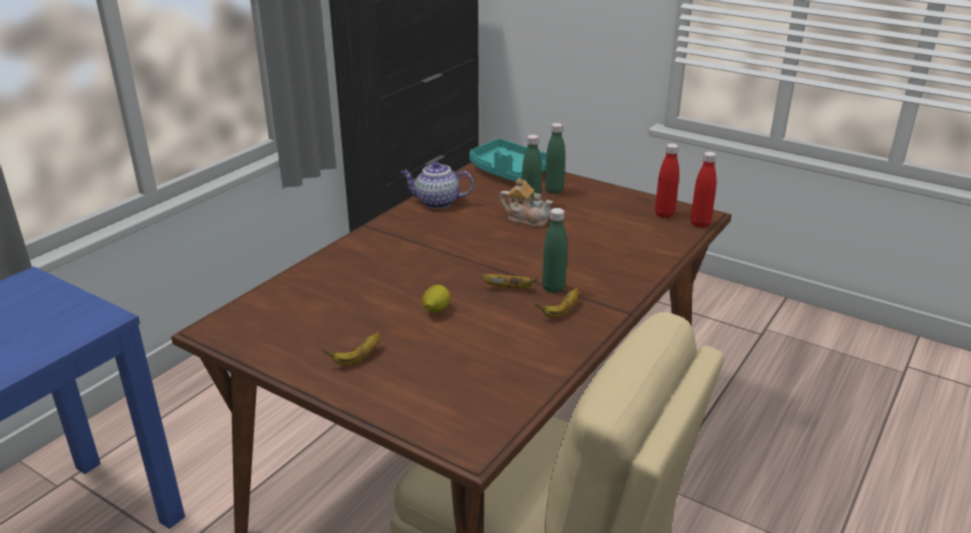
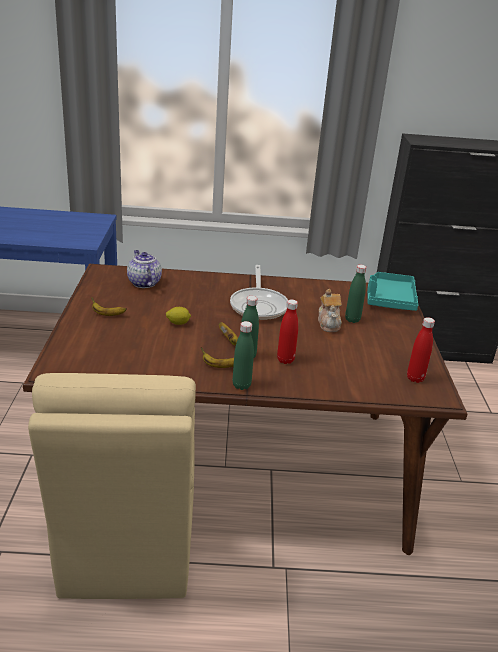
camera: 55 degrees right, 0 degrees up
(436, 202) = (308, 287): teapot -> teapot (143, 283)
(447, 244) = (259, 305): none -> frying pan
(554, 191) = (385, 323): green bottle -> green bottle (241, 385)
(700, 224) = (422, 399): red bottle -> red bottle (285, 360)

